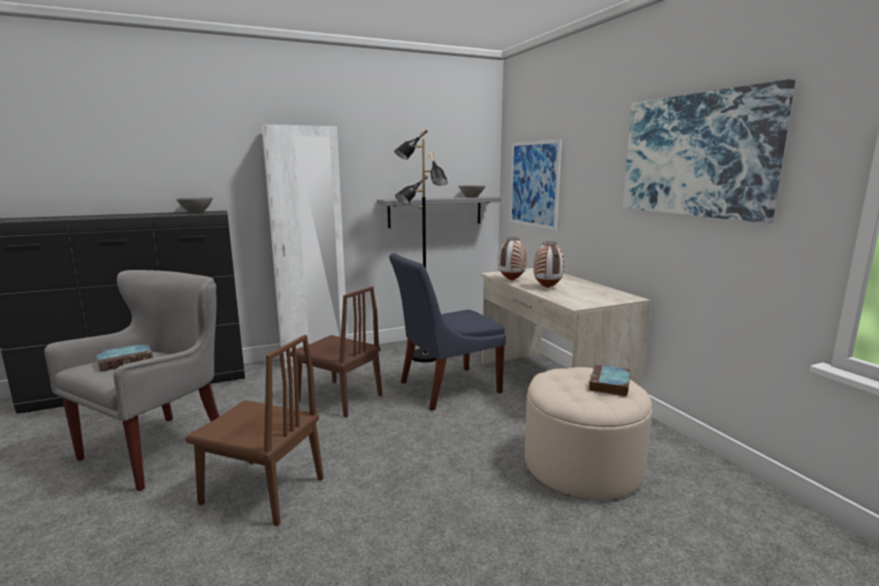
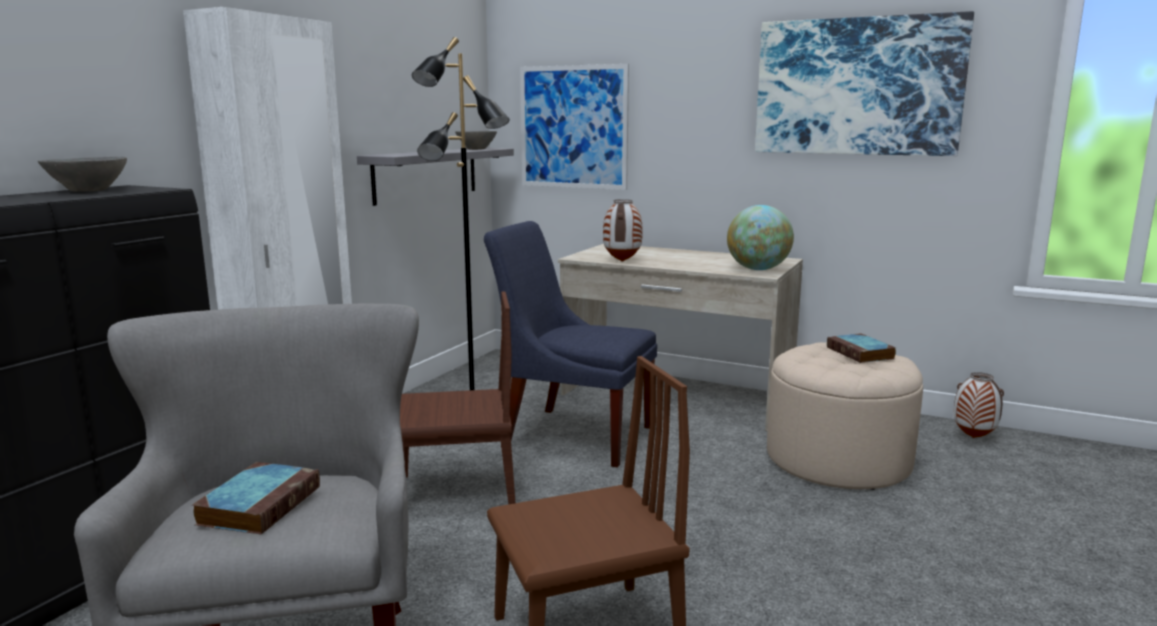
camera: 40 degrees left, 0 degrees up
(445, 388) = (572, 434): blue chair -> blue chair turned 90 degrees clockwise
(547, 288) = (683, 263): vase -> vase (973, 437)
(583, 301) = (758, 269): none -> globe

